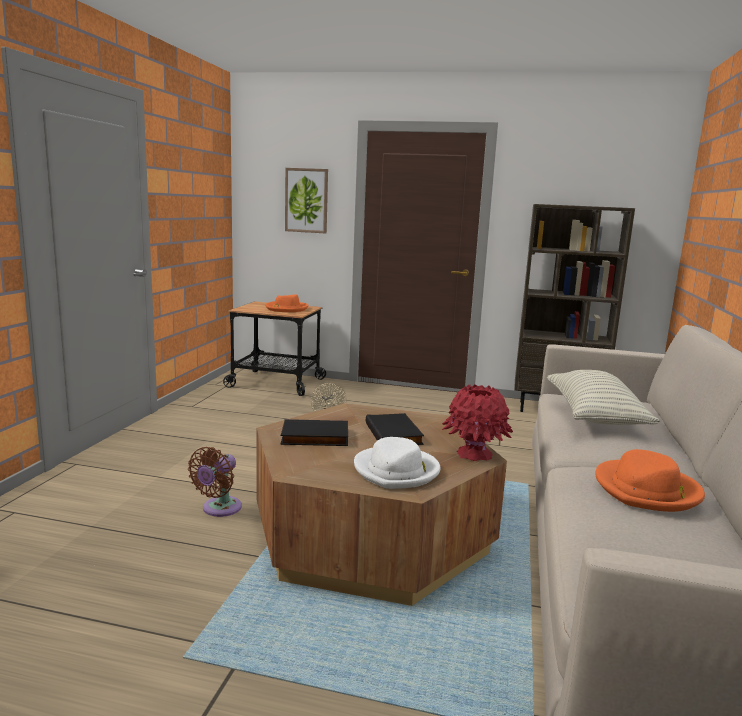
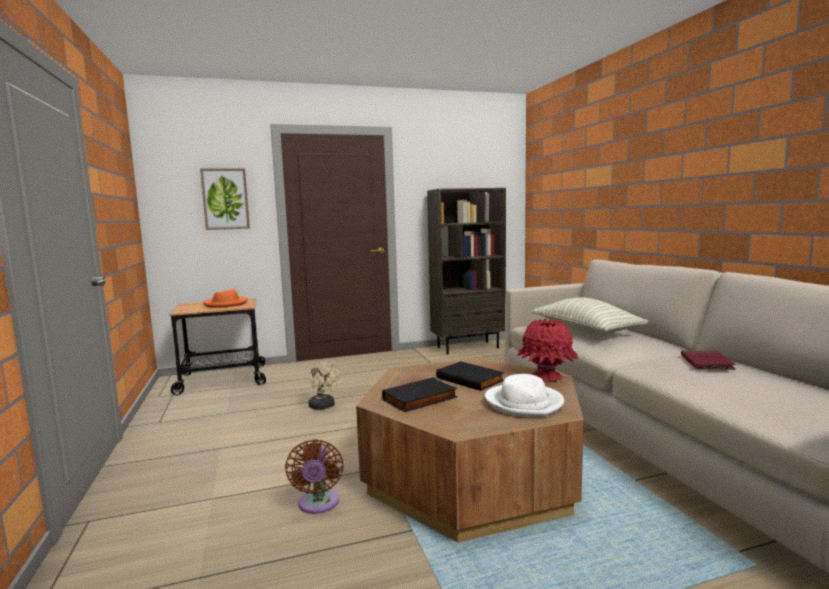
camera: 30 degrees left, 5 degrees down
(647, 490) = (706, 363): orange hat -> red book

